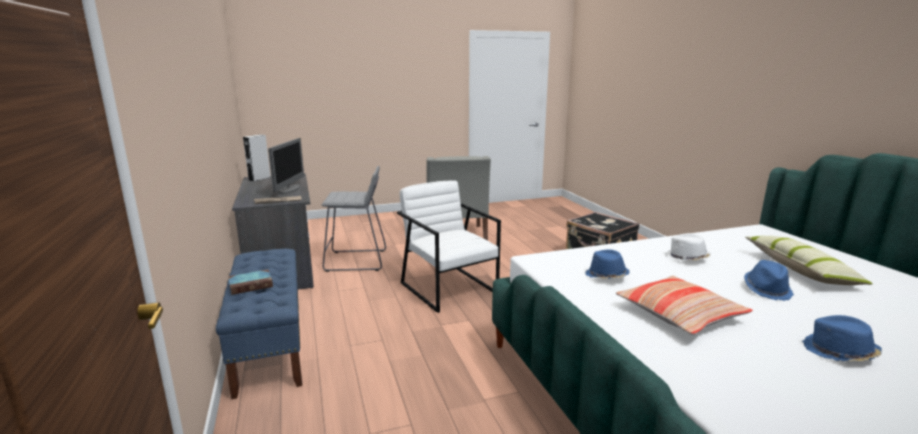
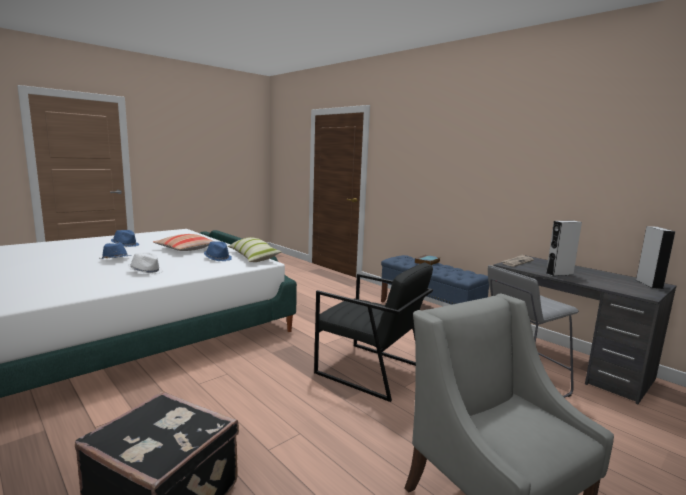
camera: 155 degrees right, 5 degrees down
(289, 189) = (559, 274): monitor -> grey speaker
(449, 288) = (370, 370): white armchair -> black armchair
(800, 270) = (60, 271): pillow -> pillow (253, 257)

